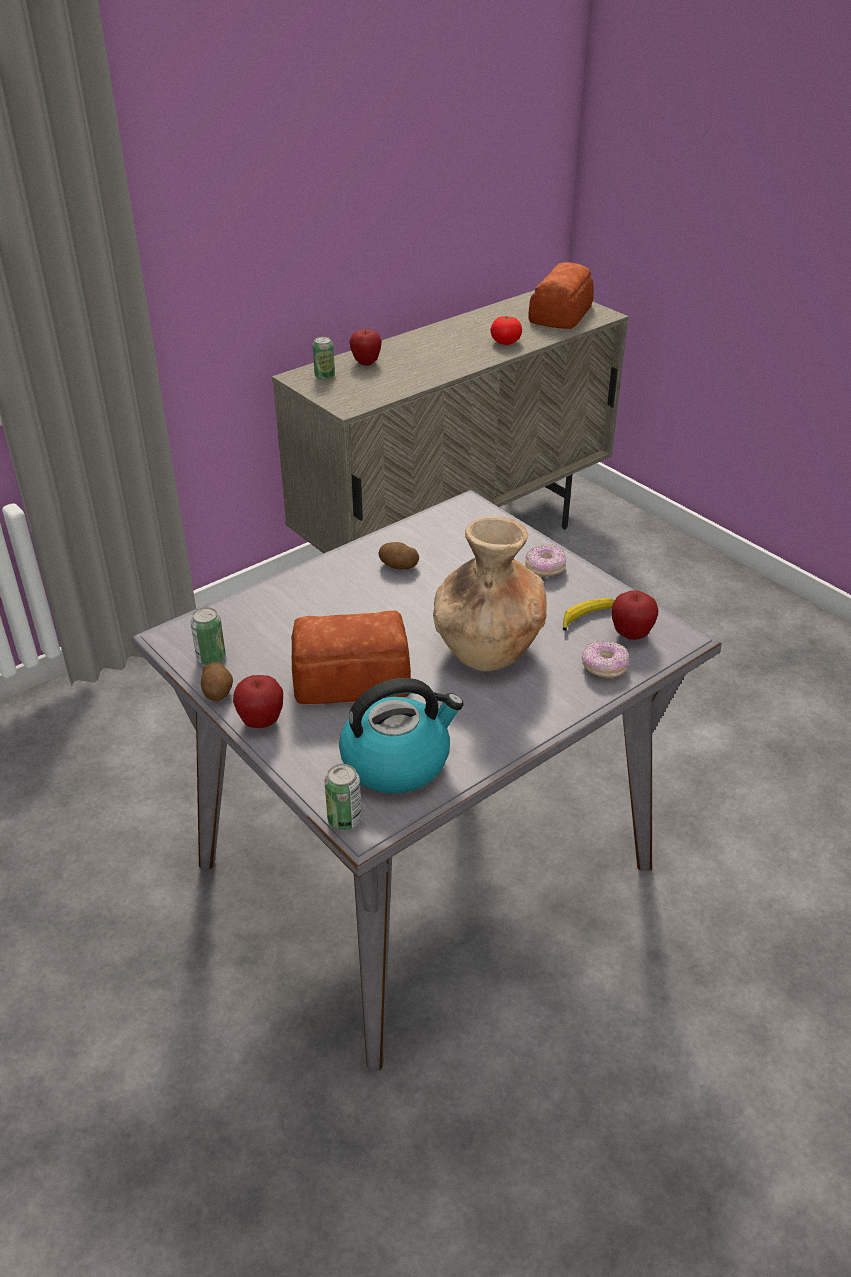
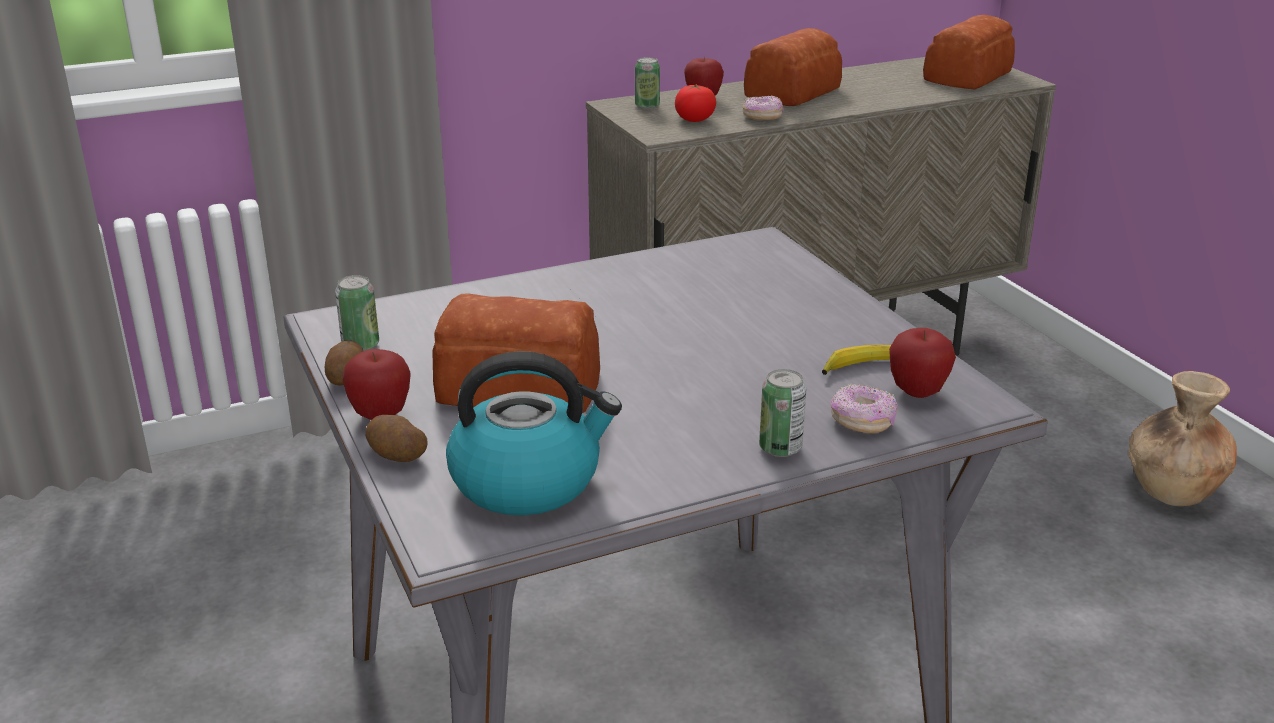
camera: 15 degrees right, 10 degrees down
(344, 819) = (423, 532): can -> can (780, 448)
(398, 566) = (641, 286): potato -> potato (396, 455)
(431, 347) = (789, 92): none -> bread
(488, 647) = (714, 380): brown vase -> brown vase (1173, 488)
(505, 342) = (884, 95): tomato -> tomato (695, 119)
(545, 569) = (831, 311): donut -> donut (762, 117)

